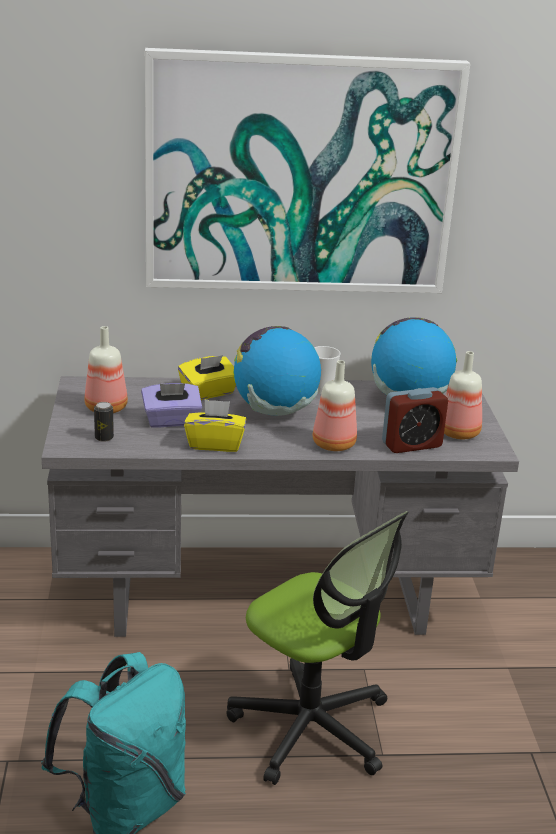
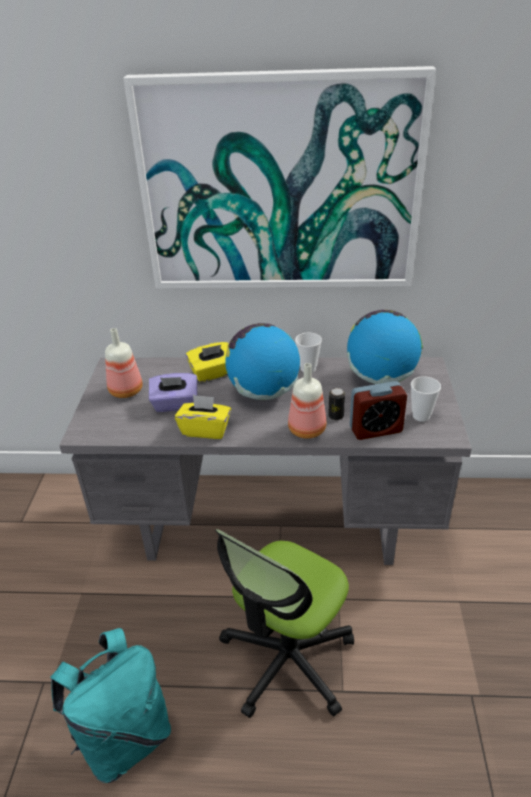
camera: 10 degrees right, 10 degrees up
(104, 438) = (115, 423): can -> can (336, 416)
(311, 728) = (287, 660): office chair -> office chair turned 75 degrees clockwise
(460, 433) = (421, 416): bottle -> cup

